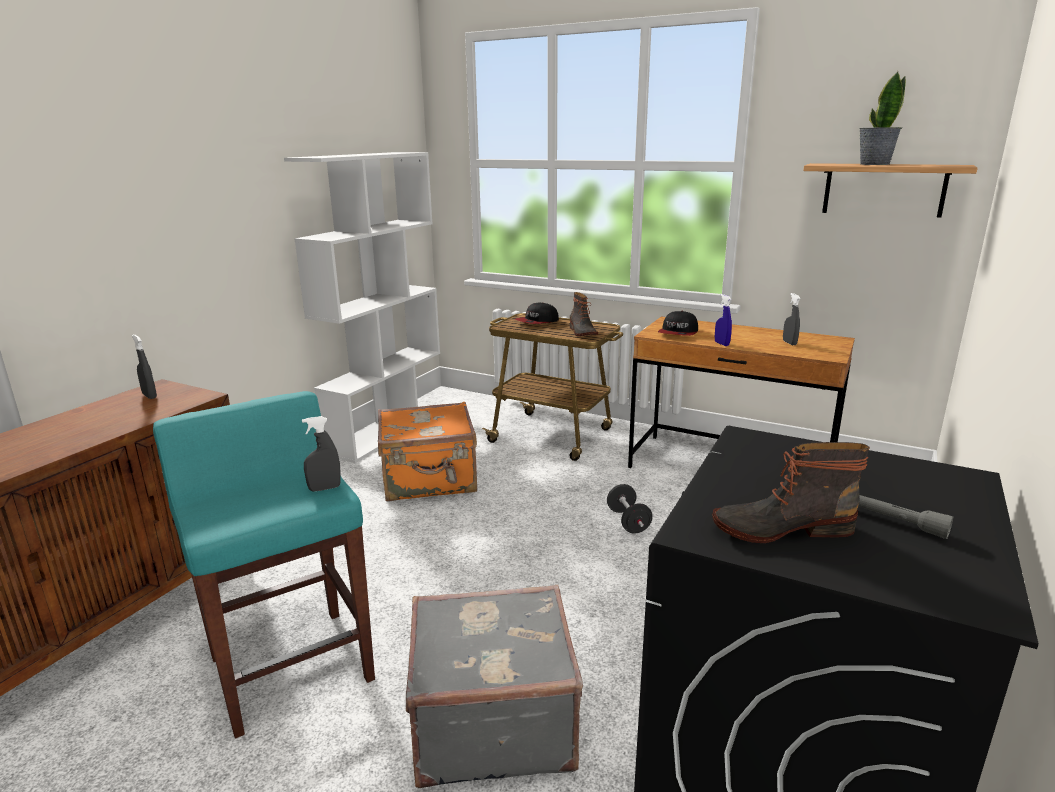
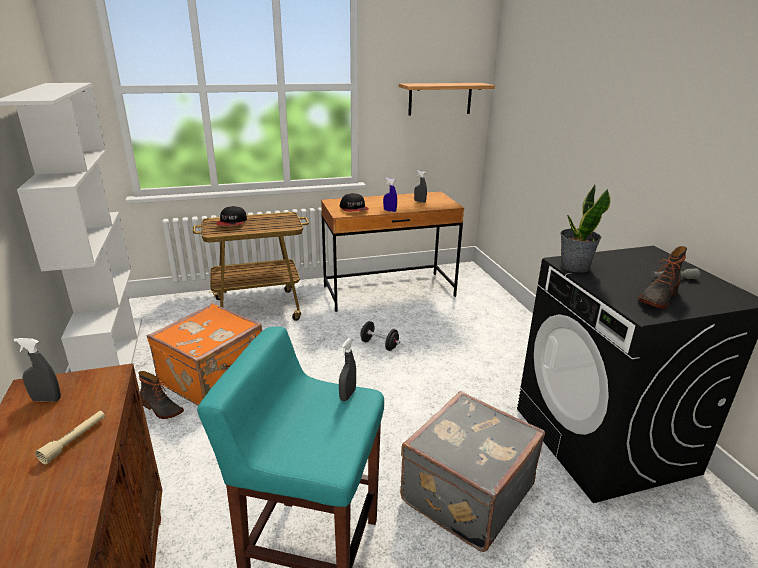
camera: 45 degrees left, 5 degrees up
(111, 424) = (75, 440): none -> beige flashlight
(581, 332) = (280, 223): boot -> boot (161, 409)
(874, 164) = (439, 84): potted plant -> potted plant (574, 267)

